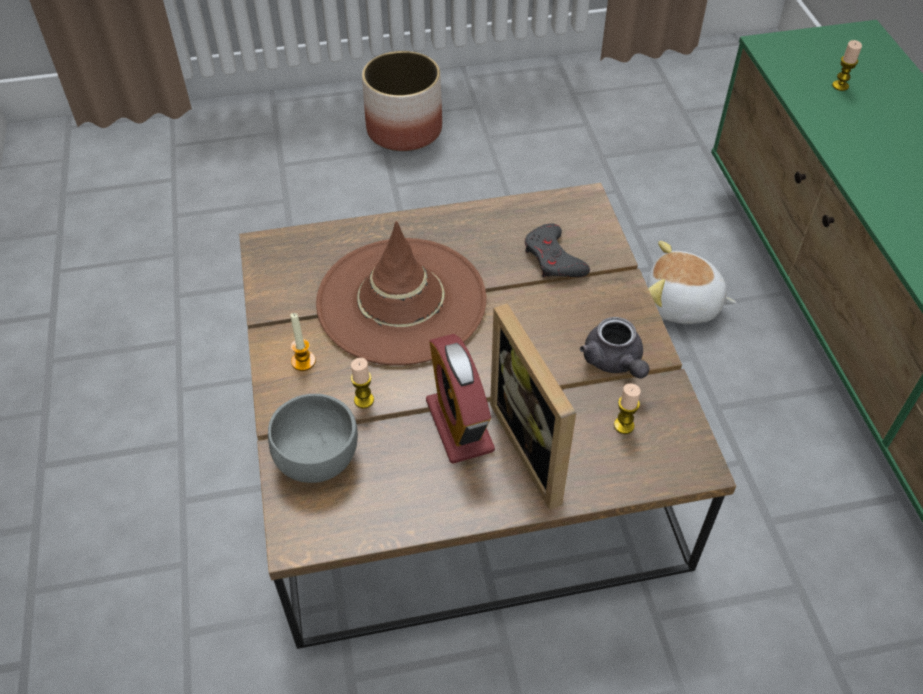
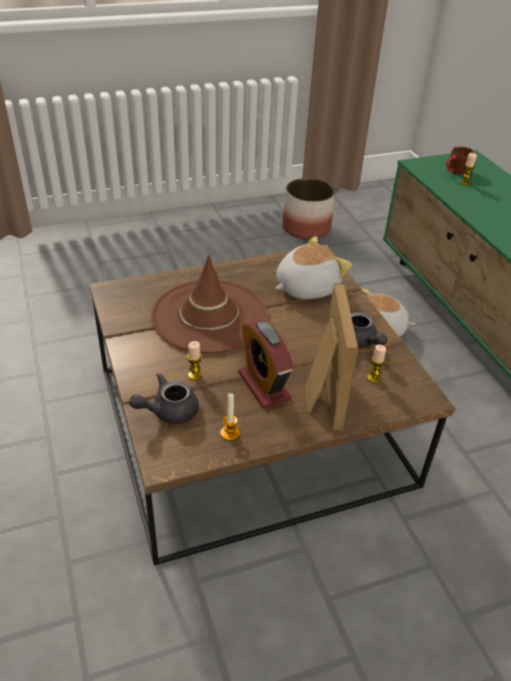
camera: 10 degrees left, 10 degrees down
(303, 361) = (148, 355): candle -> candle (229, 433)
(317, 456) = (168, 411): grey bowl -> grey teapot
(405, 129) = (180, 239): planter -> planter (306, 228)
(539, 447) = (320, 394): picture frame -> picture frame turned 150 degrees counterclockwise
(553, 259) = (306, 287): grey game controller -> plush toy
(829, 63) = (455, 172): none -> brown mug

